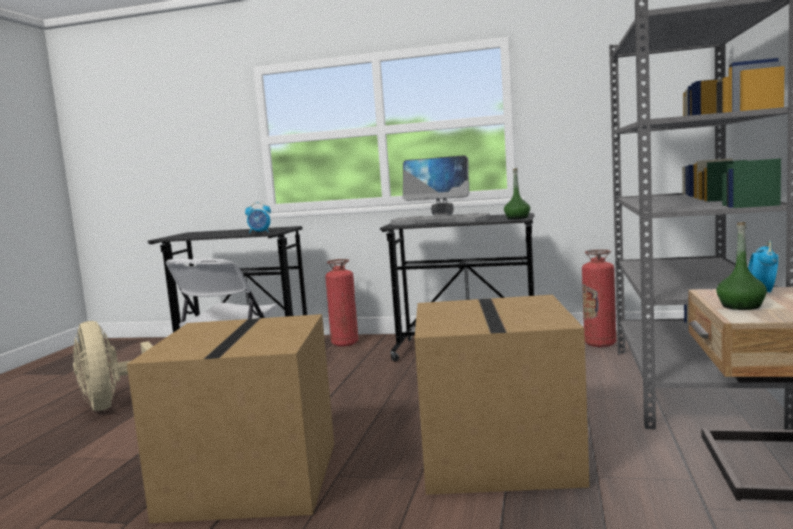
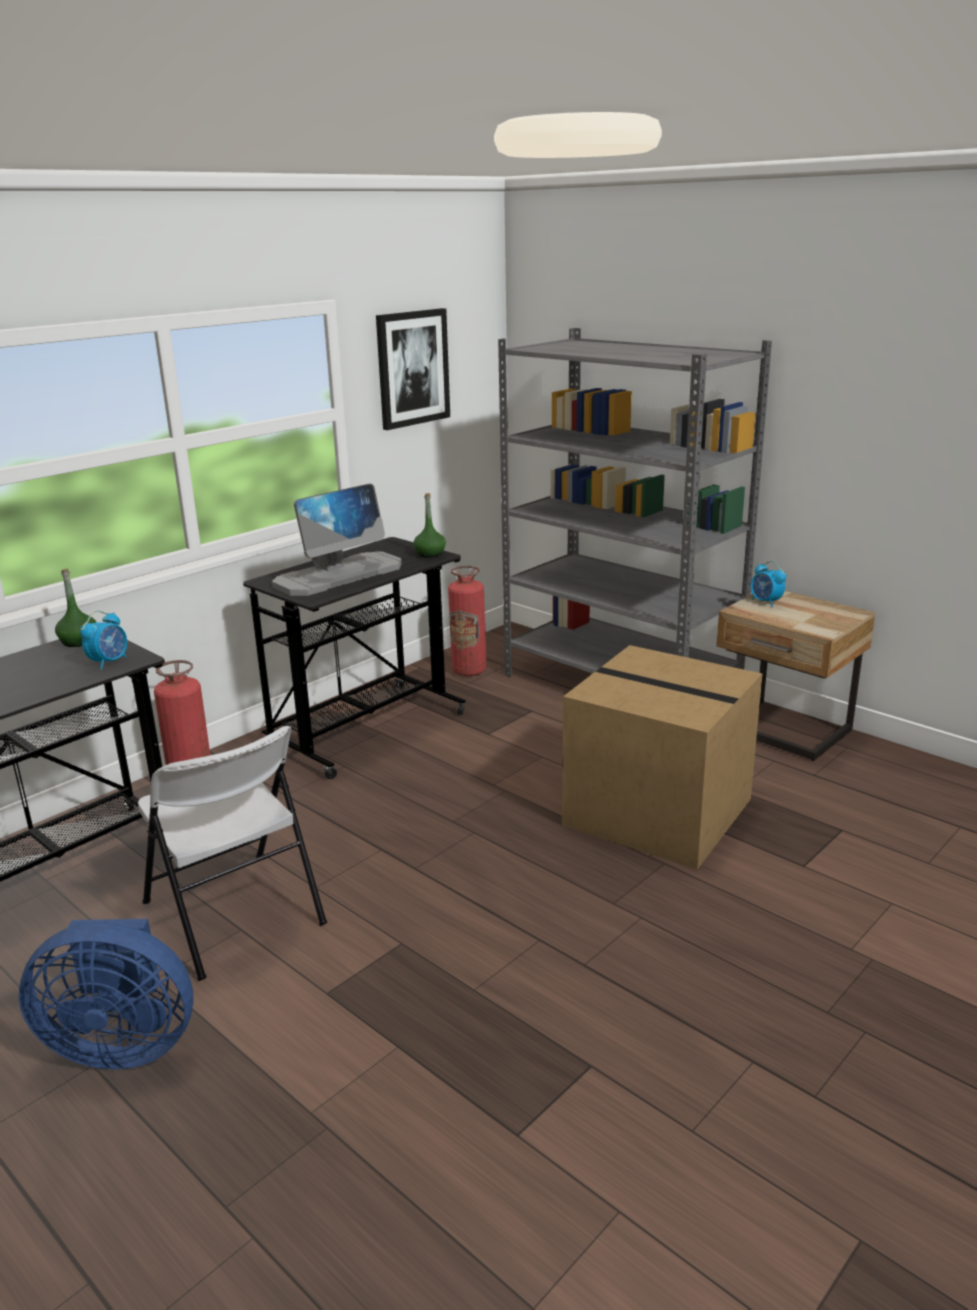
camera: 60 degrees left, 15 degrees up
(113, 404) = (122, 1044): beige fan -> blue fan
(253, 480) = (570, 957): cardboard box -> none
(586, 86) = (412, 368): none -> picture
(740, 306) = (796, 620): green bottle -> green bottle (79, 641)

